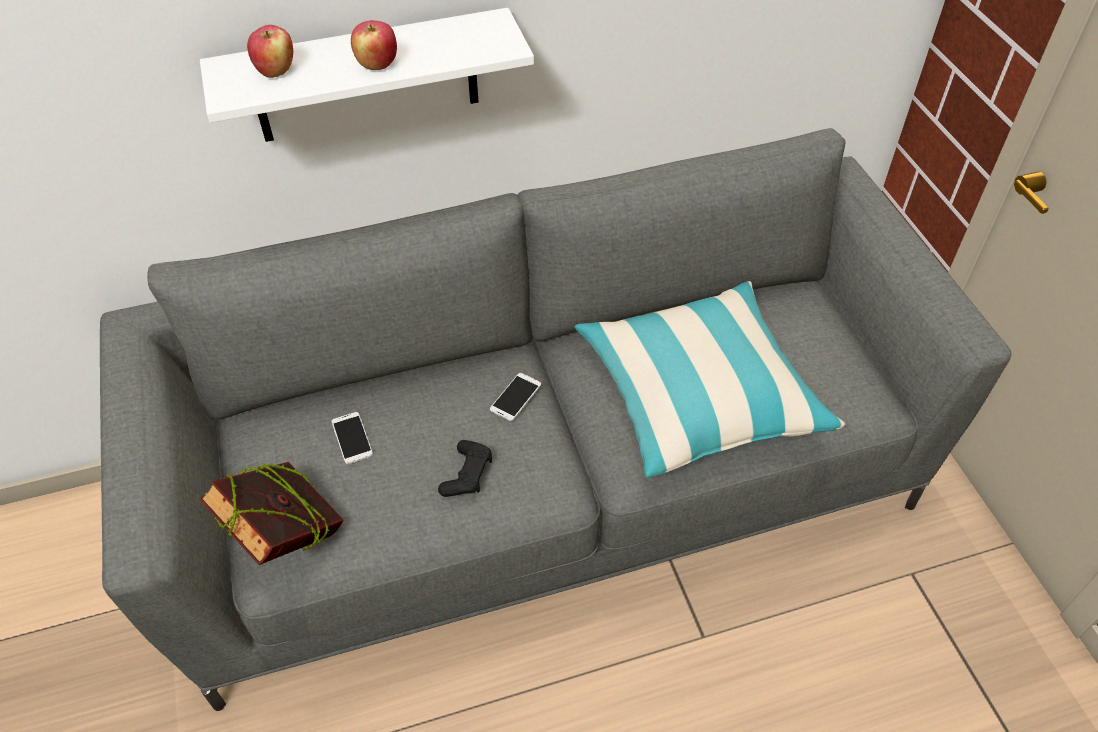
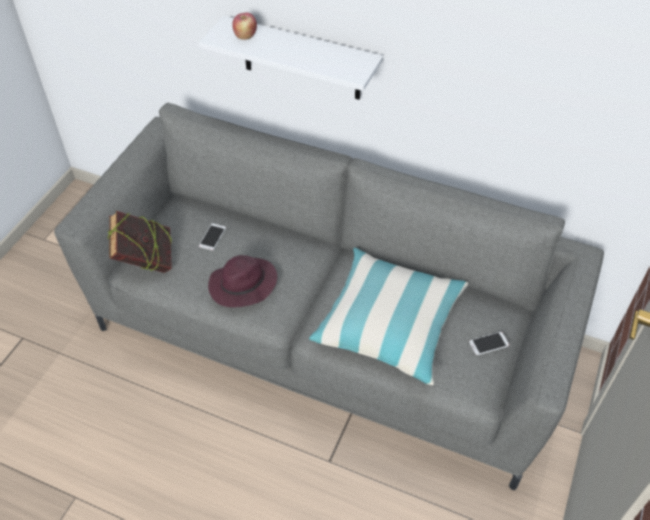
camera: 40 degrees right, 0 degrees up
(377, 65) = (289, 55): apple -> none
(467, 475) = (242, 285): black game controller -> purple hat
(515, 397) = (300, 266): phone -> phone (489, 343)

